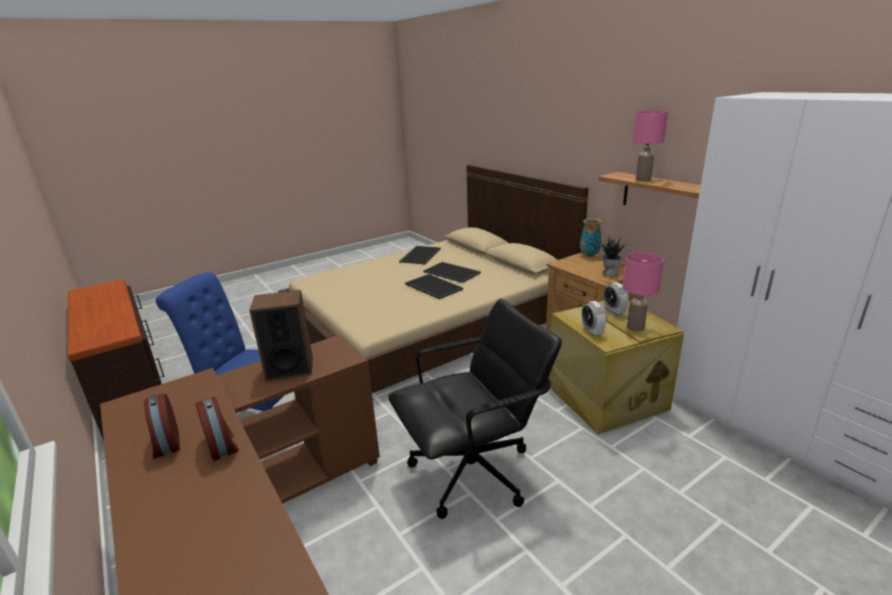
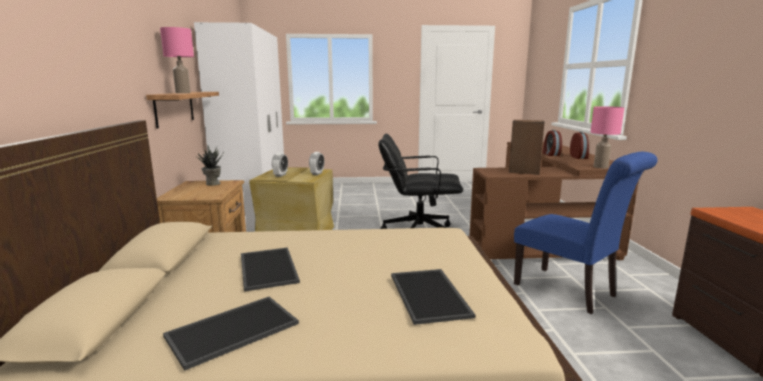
camera: 150 degrees left, 10 degrees down
(432, 286) = (328, 255): tray -> tray (431, 295)
(589, 255) = (168, 196): vase -> none
(635, 328) = (294, 169): pink table lamp -> pink table lamp (601, 167)

